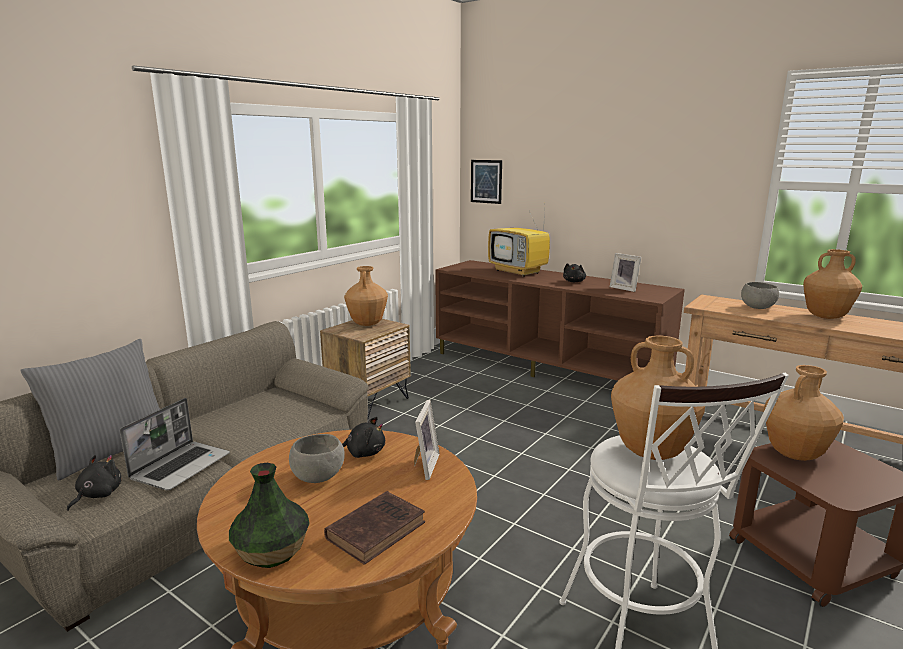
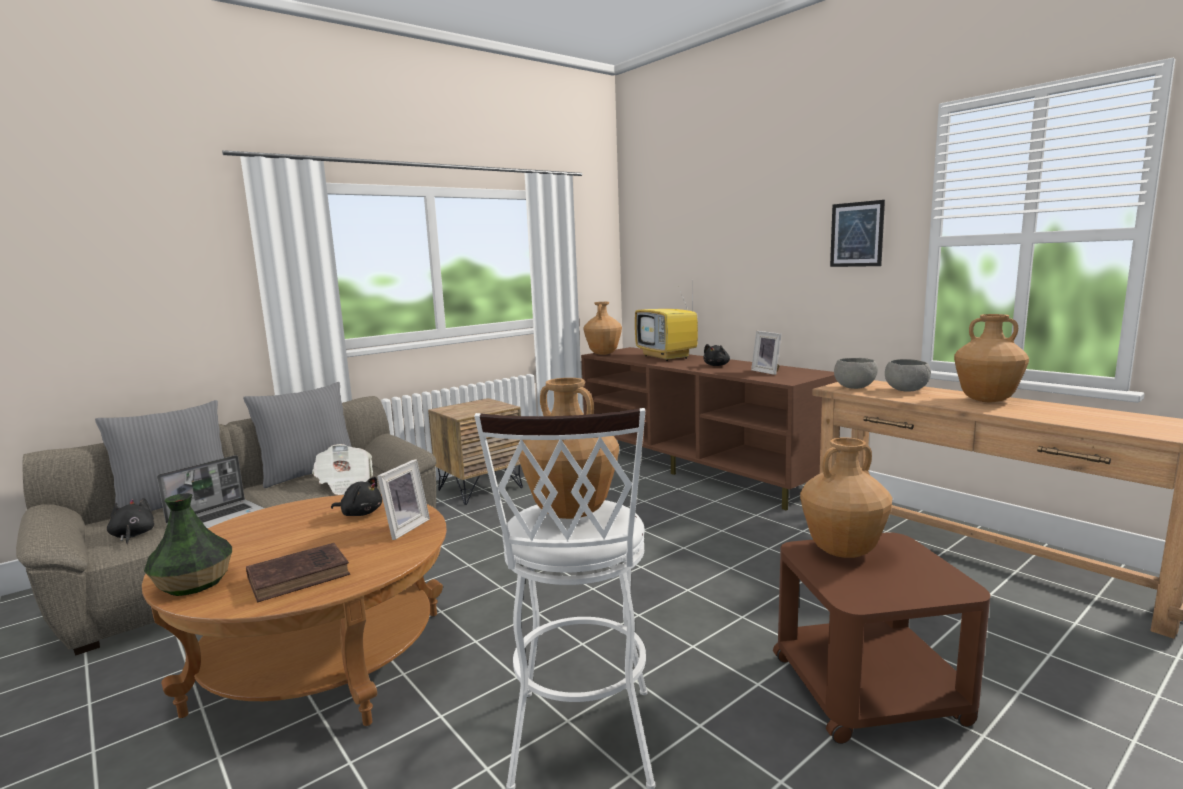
camera: 15 degrees right, 5 degrees down
(97, 495) = (132, 535): black plush toy -> black plush toy turned 60 degrees counterclockwise
(230, 405) = (309, 473): none -> grey pillow
(283, 415) = (345, 484): none -> newspaper
(318, 477) = (298, 529): grey bowl -> grey bowl (854, 387)
(367, 324) = (479, 405): brown vase -> brown vase (603, 354)
(486, 181) = (643, 260): picture -> picture (856, 234)

